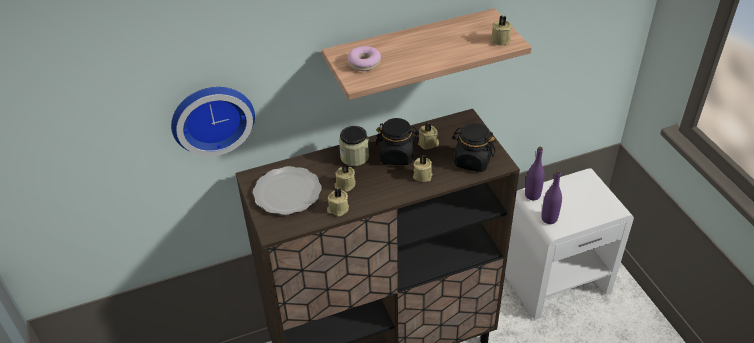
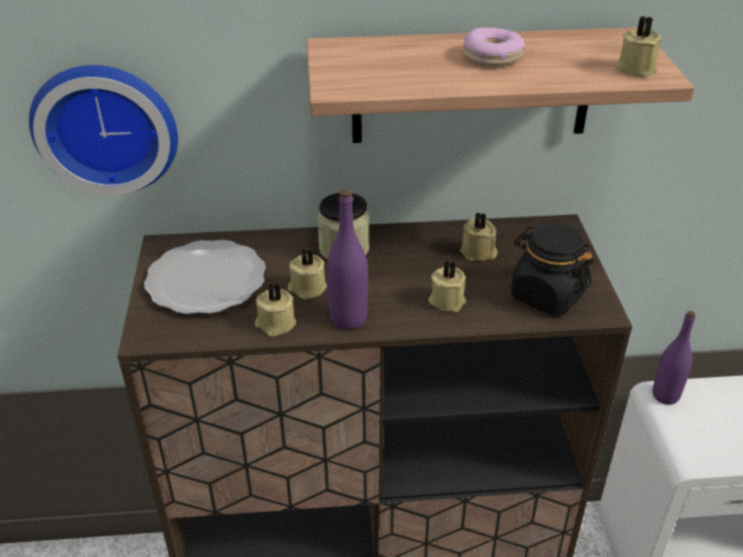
camera: 15 degrees right, 5 degrees down
(364, 63) = (366, 65): donut -> donut (492, 56)
(397, 155) = (416, 261): black jar -> none
(549, 218) = (685, 441): purple bottle -> purple bottle (348, 318)

